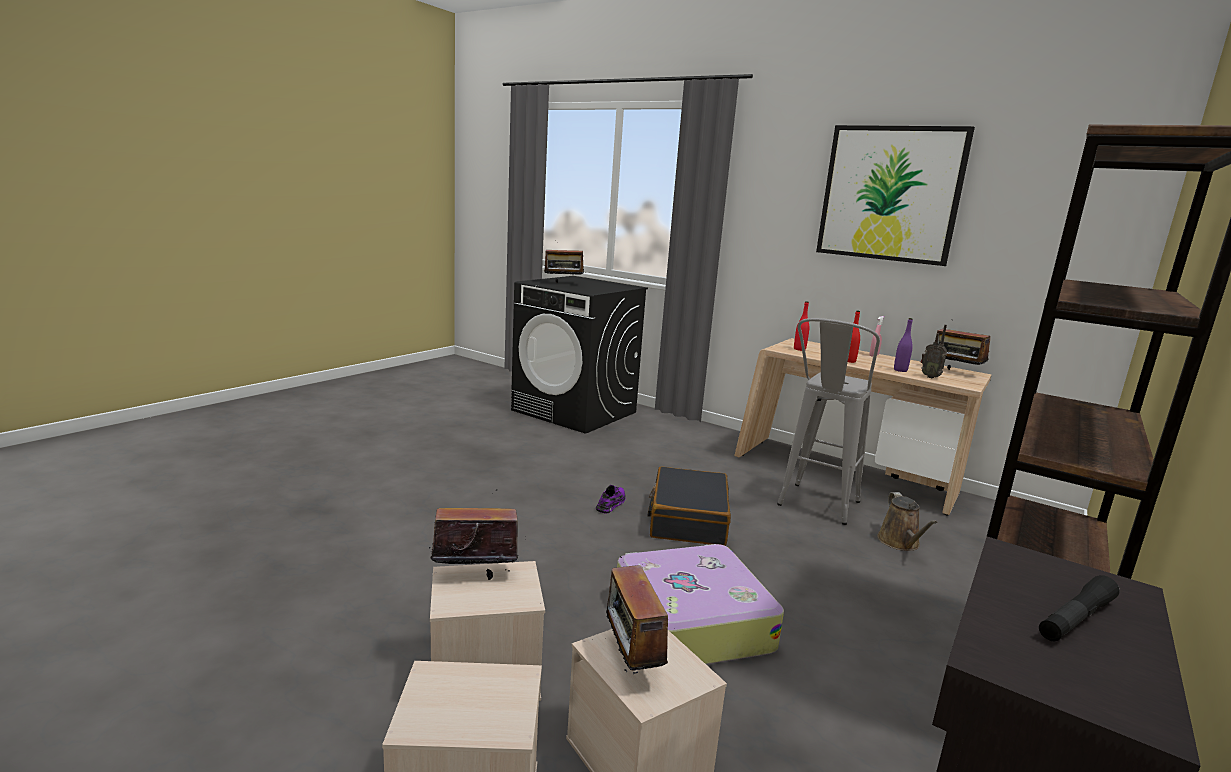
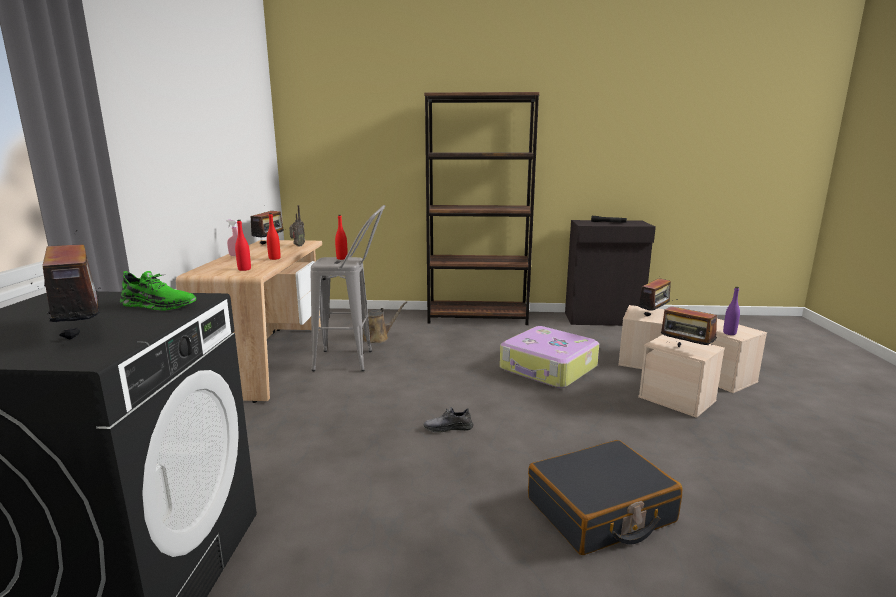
camera: 120 degrees left, 0 degrees up
(587, 289) = (158, 305): none -> green shoe
(611, 504) = (448, 428): purple shoe -> grey shoe
(688, 519) = (432, 393): black suitcase -> black suitcase (600, 511)
(854, 384) = (342, 258): none -> red bottle
(890, 194) = (193, 105): picture -> none
(900, 370) = (287, 250): purple bottle -> purple bottle (729, 333)

